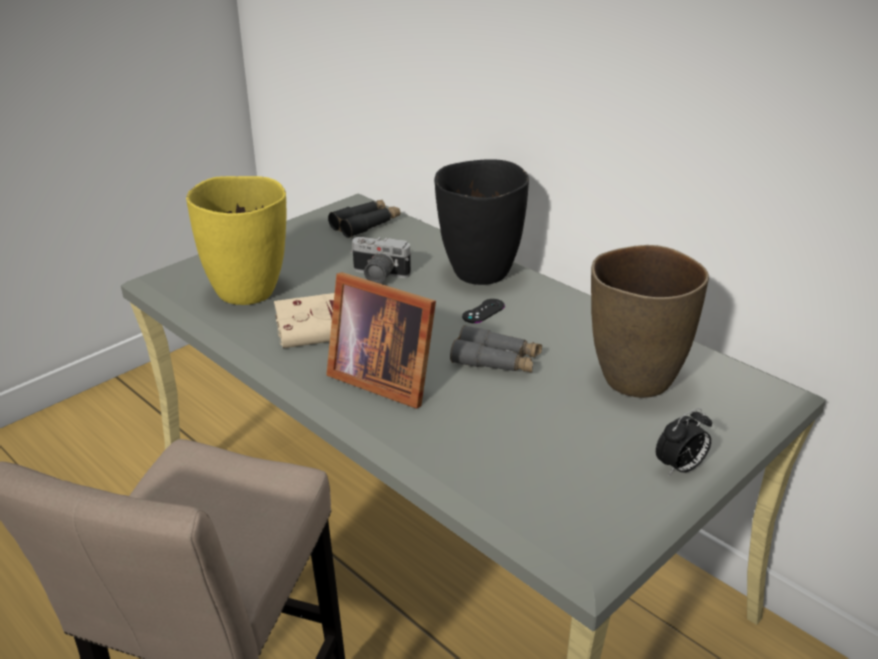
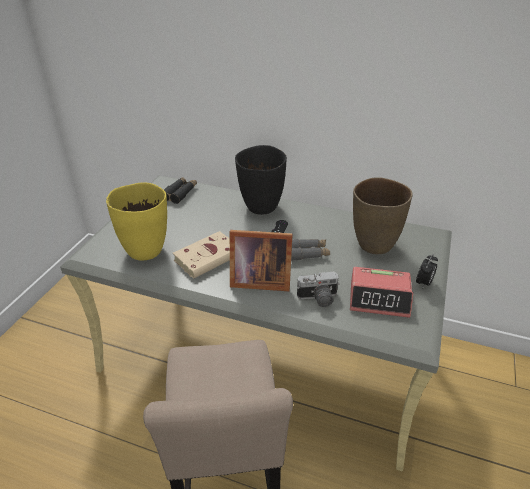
camera: 25 degrees left, 5 degrees up
(378, 276) = (210, 222): camera -> camera (318, 299)
(570, 467) = (379, 298): none -> alarm clock

